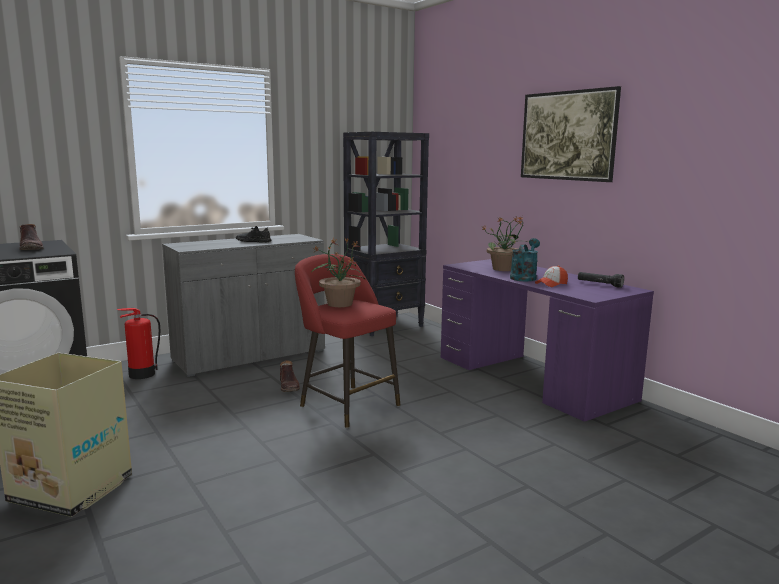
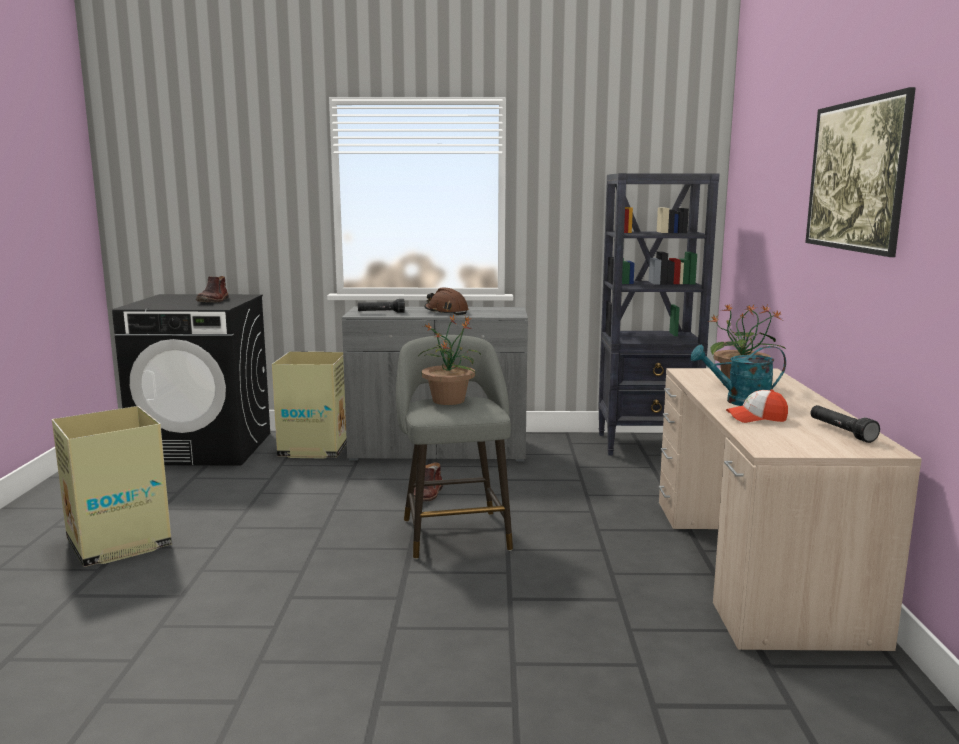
camera: 35 degrees right, 0 degrees up
(141, 374) = (314, 448): fire extinguisher -> cardboard box
(203, 246) = (381, 313): none -> black flashlight
(253, 241) = (446, 312): black shoe -> brown hard hat
(346, 404) = (454, 532): red stool -> grey stool
(524, 277) = (740, 402): turquoise watering can -> turquoise watering can turned 150 degrees counterclockwise
(531, 377) = (753, 563): purple desk -> beige desk

